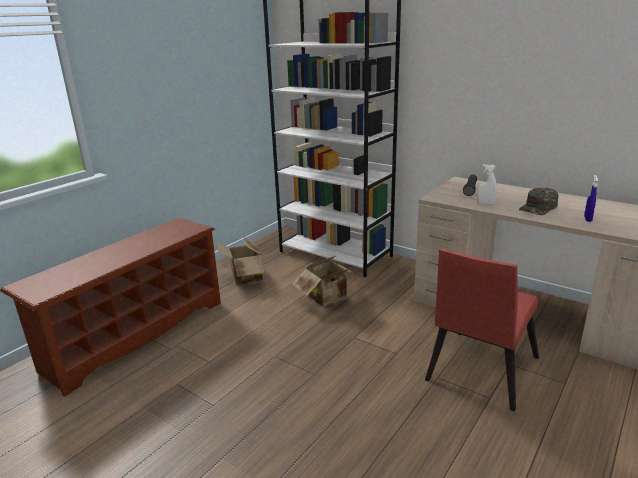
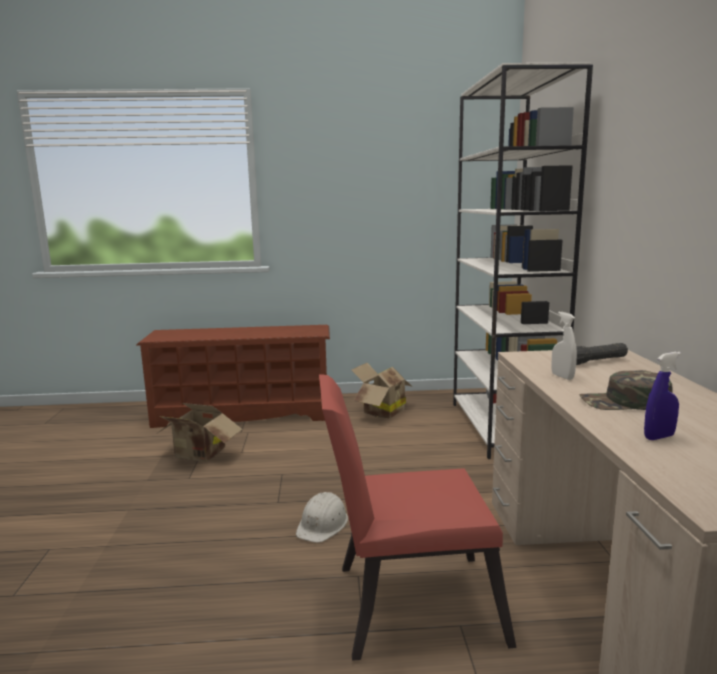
camera: 50 degrees right, 10 degrees down
(329, 298) = (413, 458): cardboard box -> cardboard box (199, 455)
(367, 367) = (323, 524): none -> white hard hat

